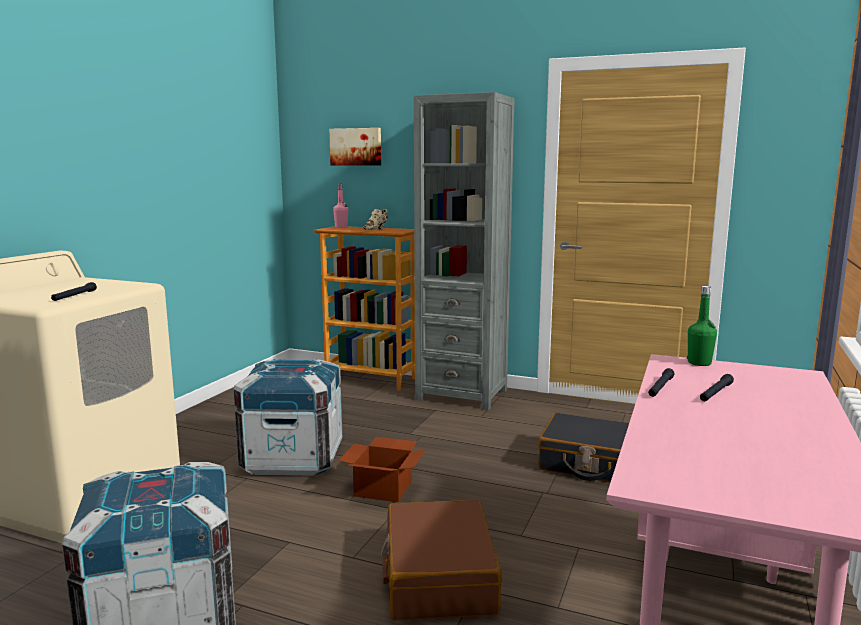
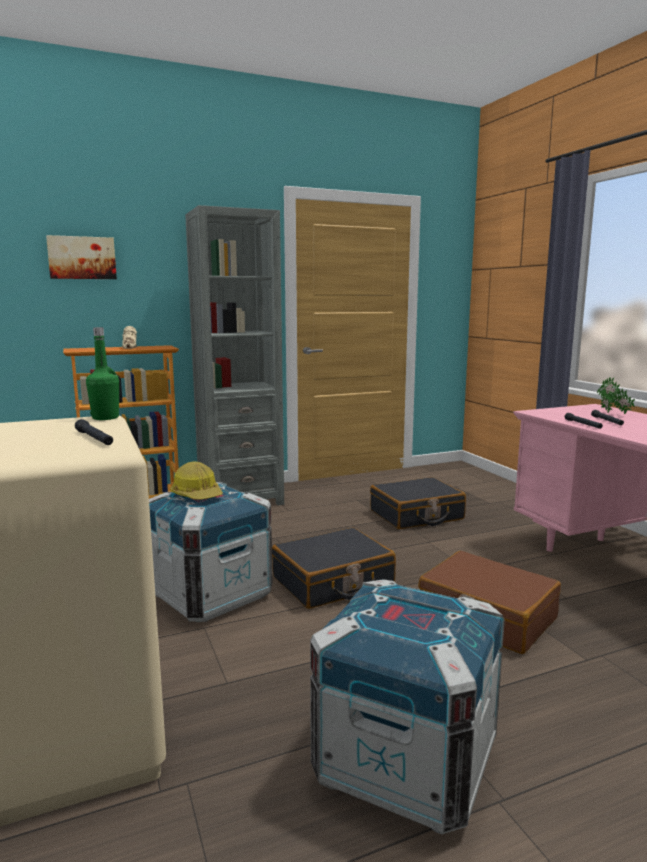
camera: 45 degrees left, 0 degrees up
(281, 366) = (197, 495): none -> hard hat
(341, 227) = (80, 349): pink bottle -> none
(384, 488) = (333, 582): cardboard box -> black suitcase
(699, 363) = (548, 410): green bottle -> green bottle (105, 418)
(777, 388) = (613, 413): none -> potted plant

